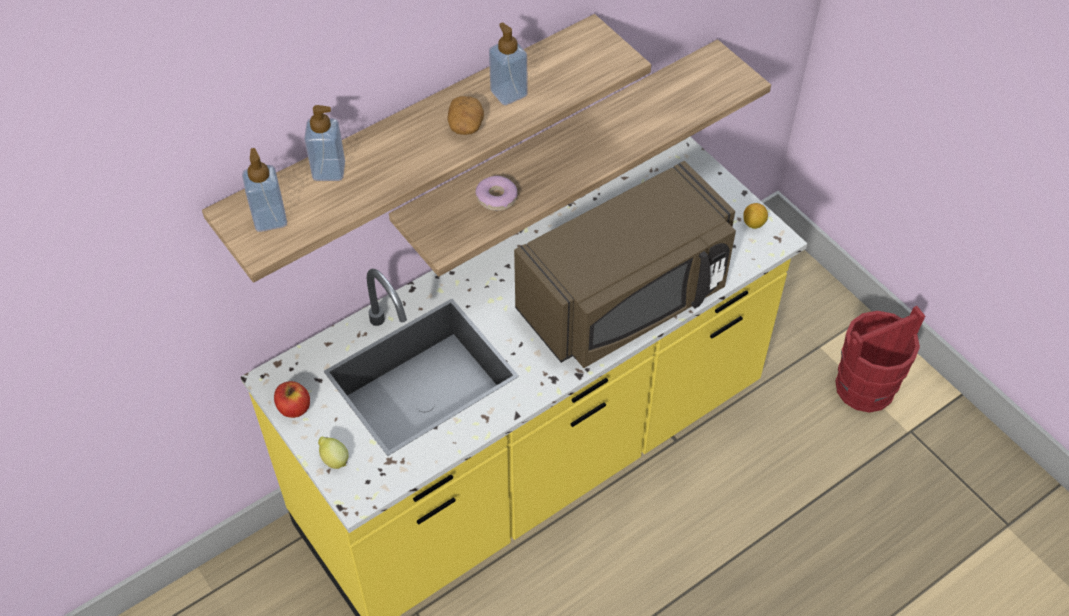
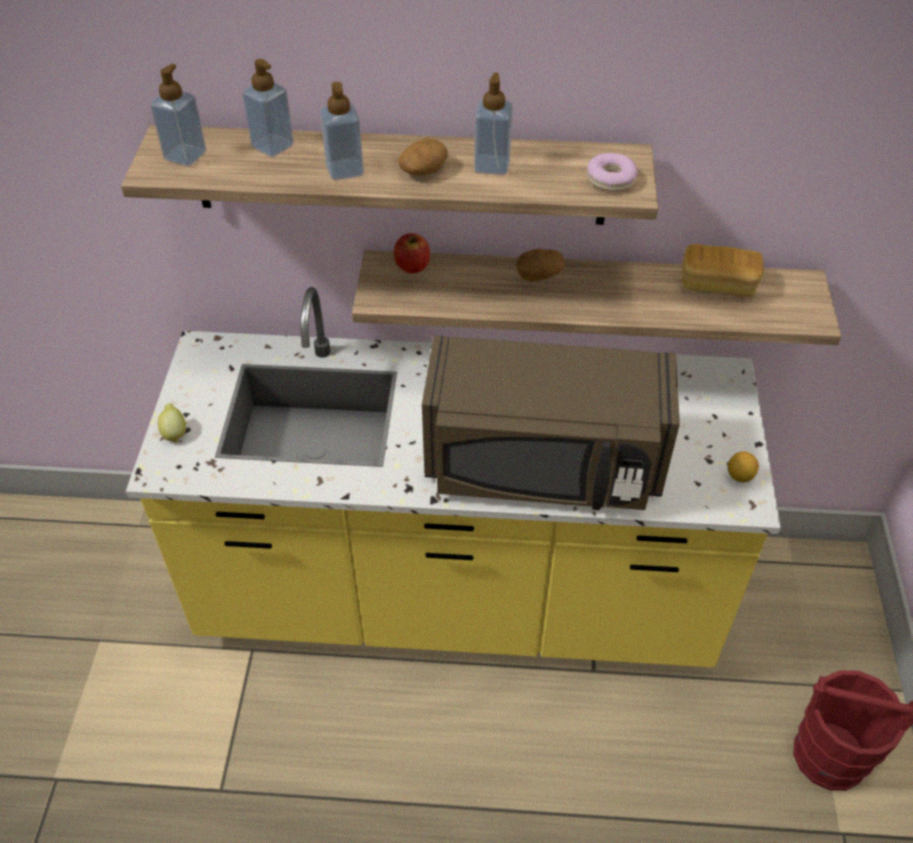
camera: 40 degrees right, 5 degrees down
(294, 408) = (191, 376): apple -> apple (412, 266)
(408, 158) = (345, 170): none -> soap dispenser
(496, 198) = (464, 287): donut -> donut (611, 179)
(538, 155) = (539, 274): none -> potato
(663, 91) = (717, 284): none -> bread

